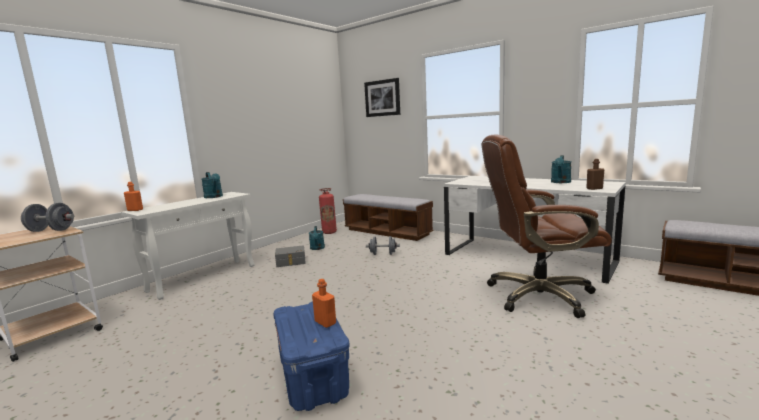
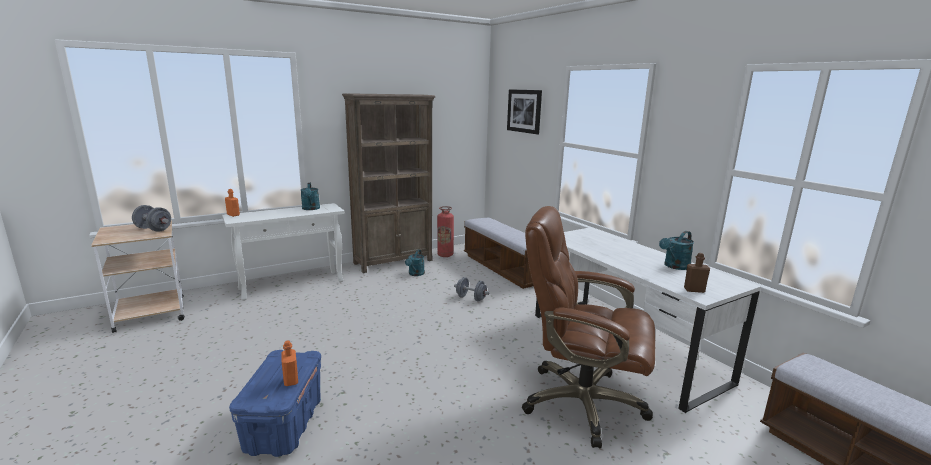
camera: 20 degrees right, 5 degrees up
(288, 244) = (394, 262): none -> brown bookcase
(291, 262) = (377, 286): grey storage box -> none

